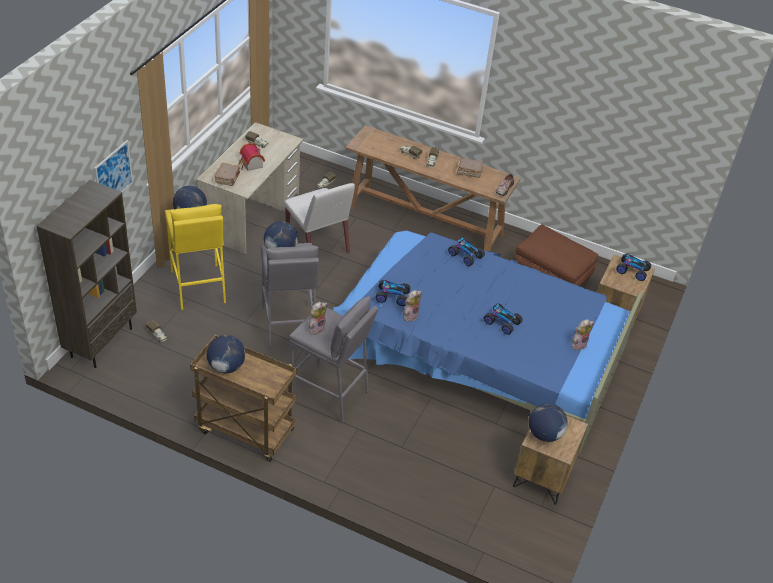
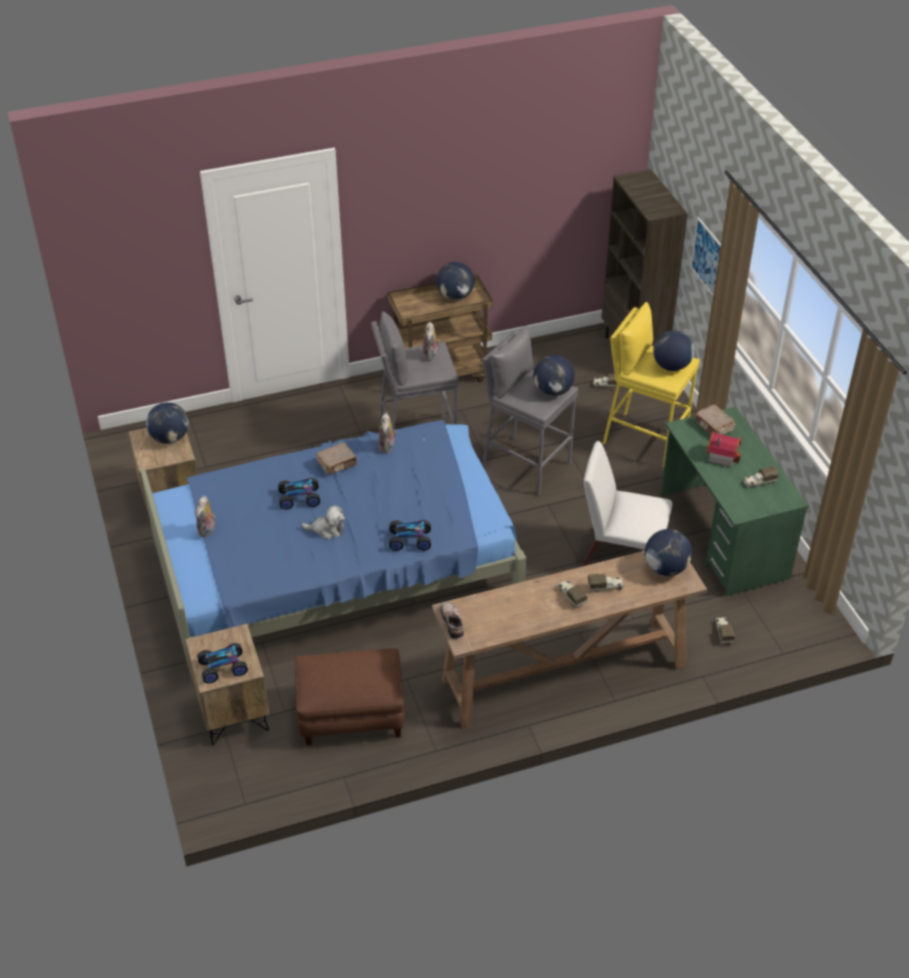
camera: 140 degrees right, 0 degrees up
(251, 215) = (723, 536): beige desk -> green desk
(369, 142) = (665, 568): none -> globe
(392, 297) = (422, 450): toy car -> none
(469, 172) = (516, 615): brown book -> brown book (337, 464)
(505, 294) = (327, 530): none -> plush toy

